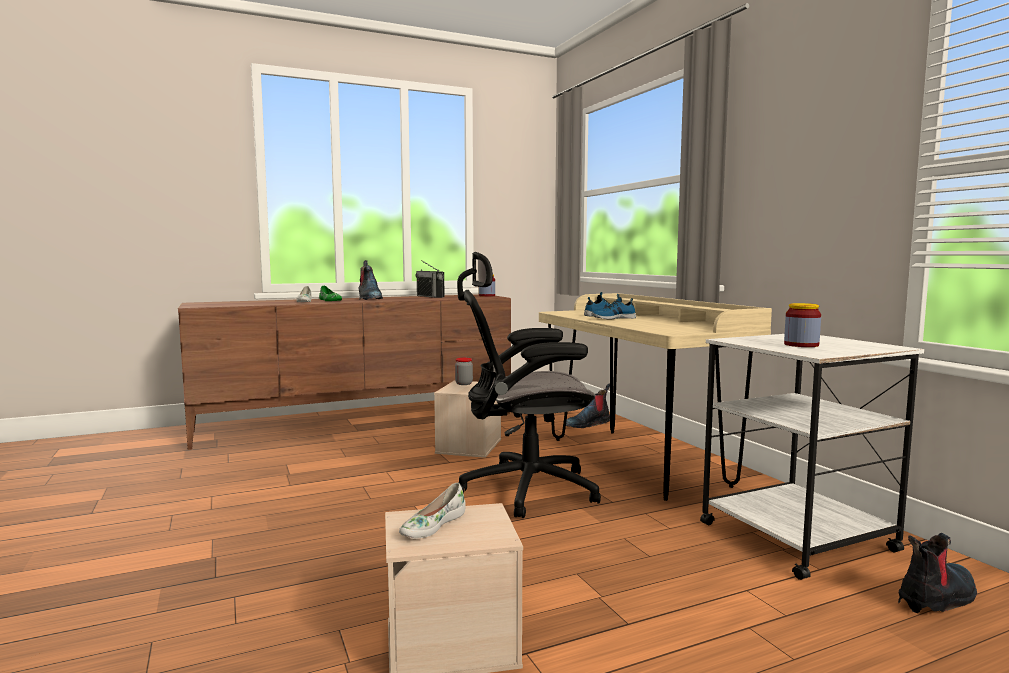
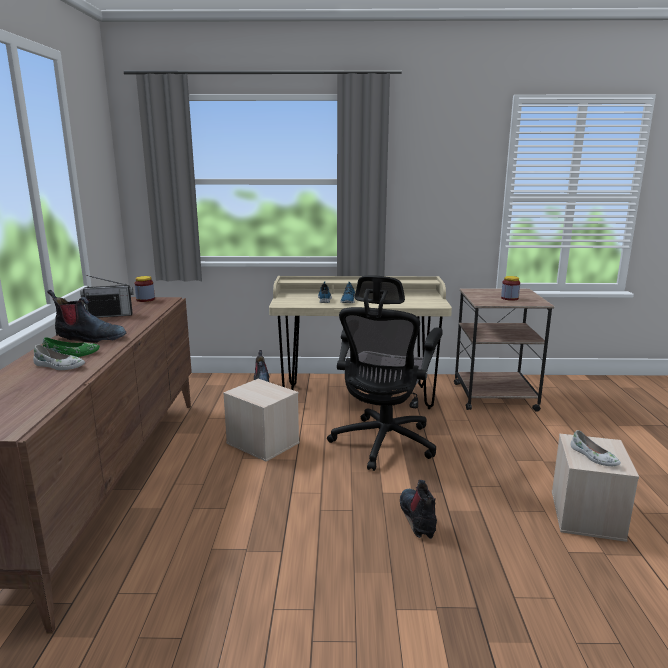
camera: 65 degrees left, 10 degrees up
(464, 383) = (244, 391): jar -> none
(798, 539) = (495, 396): white cart -> brown cart
(937, 598) = (559, 394): boot -> boot (418, 518)

